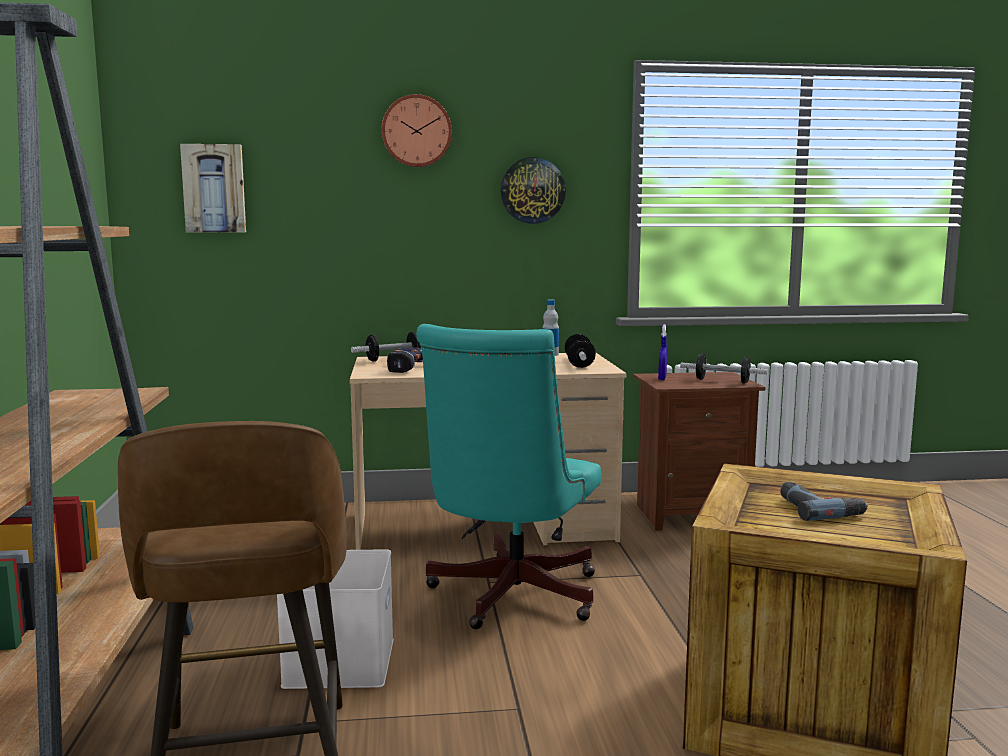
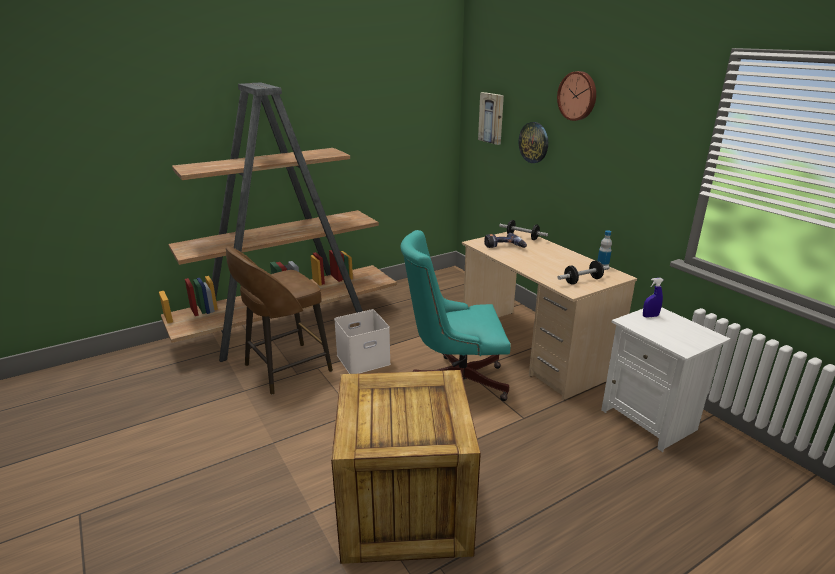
camera: 65 degrees right, 15 degrees up
(532, 190) = (637, 148): wall clock -> wall clock (534, 142)
(690, 515) = (650, 419): brown nightstand -> white nightstand
(722, 381) = (678, 339): dumbbell -> none
(818, 509) = (409, 411): power drill -> none

